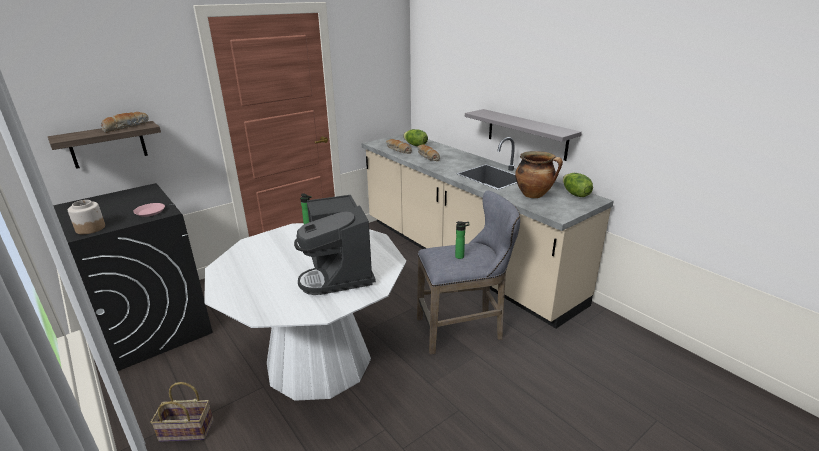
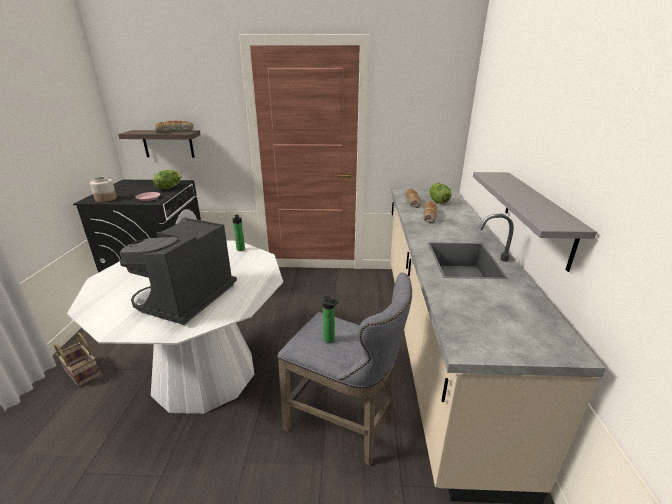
camera: 40 degrees right, 0 degrees up
(534, 195) = (479, 303): cooking pot -> none
(575, 194) = (547, 327): lettuce -> lettuce (169, 187)

